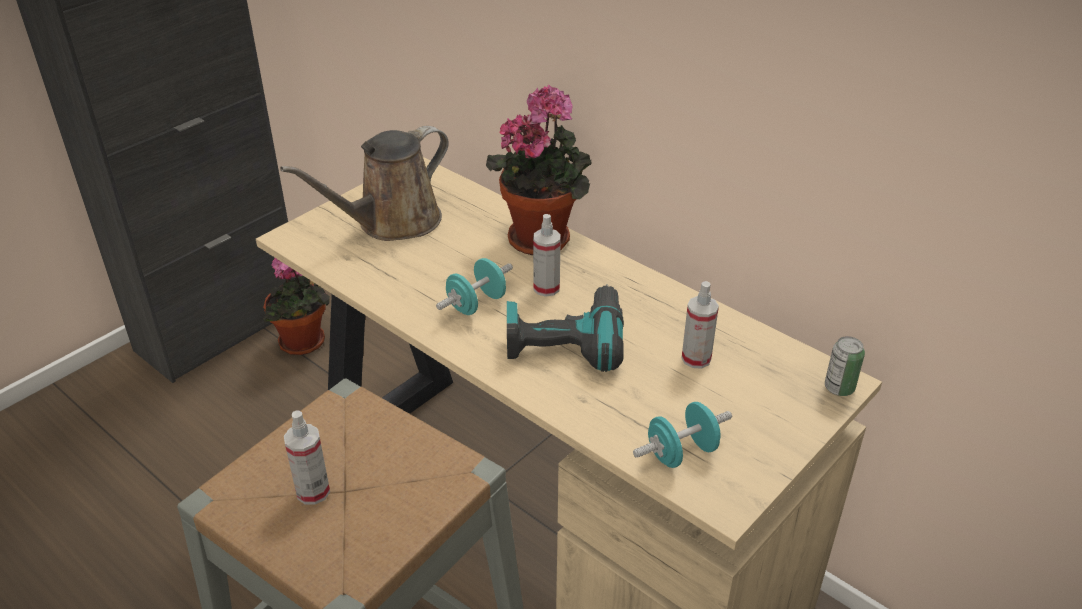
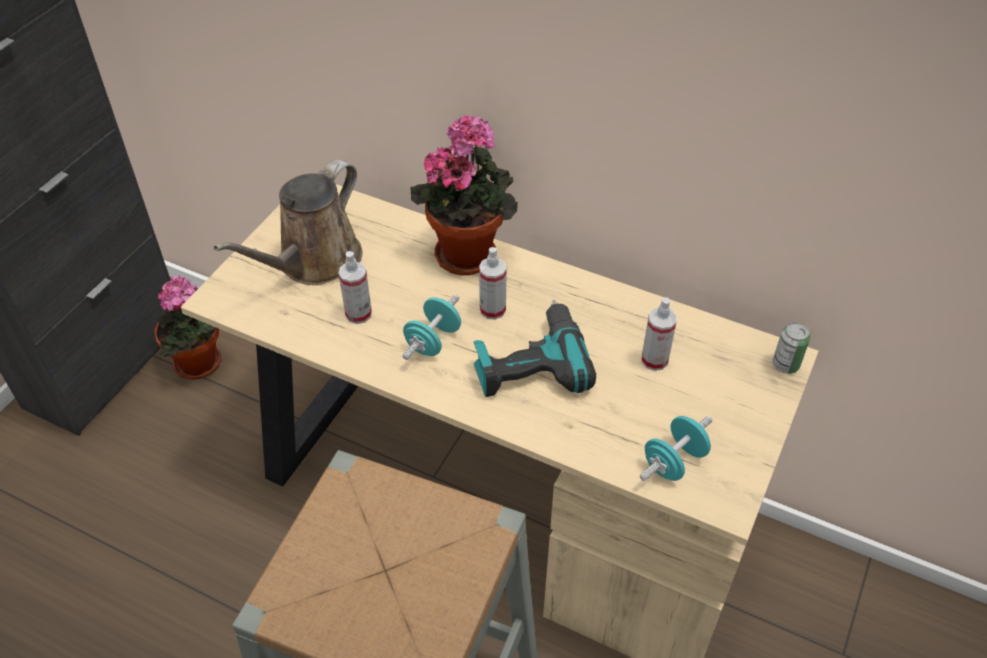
camera: 15 degrees left, 10 degrees up
(313, 491) = (357, 579): spray bottle -> spray bottle (358, 314)

